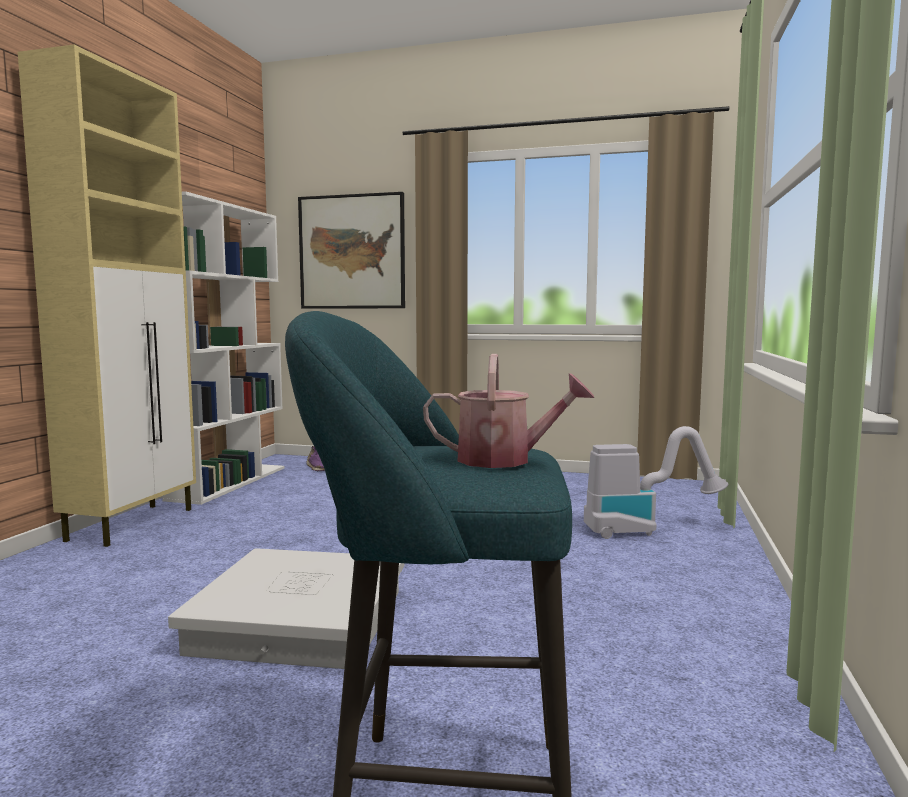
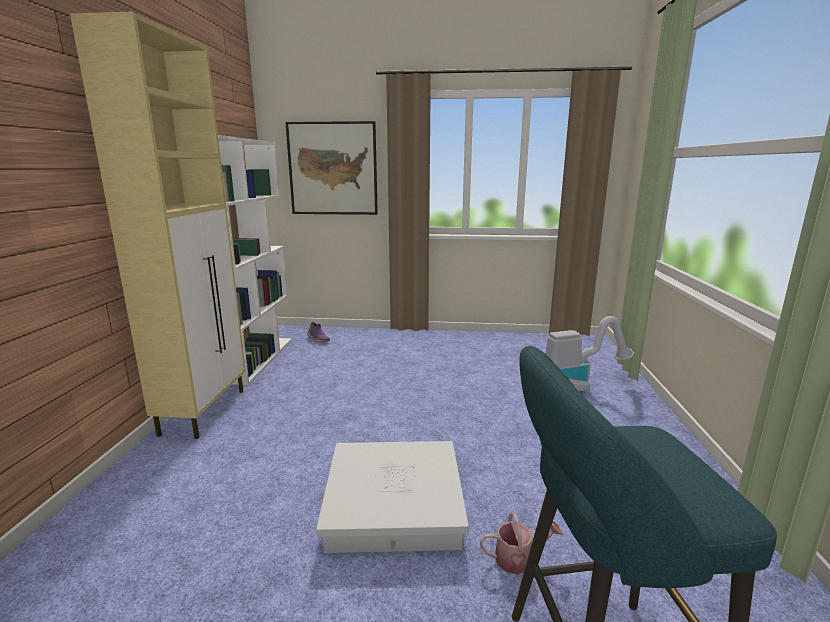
camera: 10 degrees left, 10 degrees up
(505, 460) = (683, 467): watering can -> watering can (518, 559)

